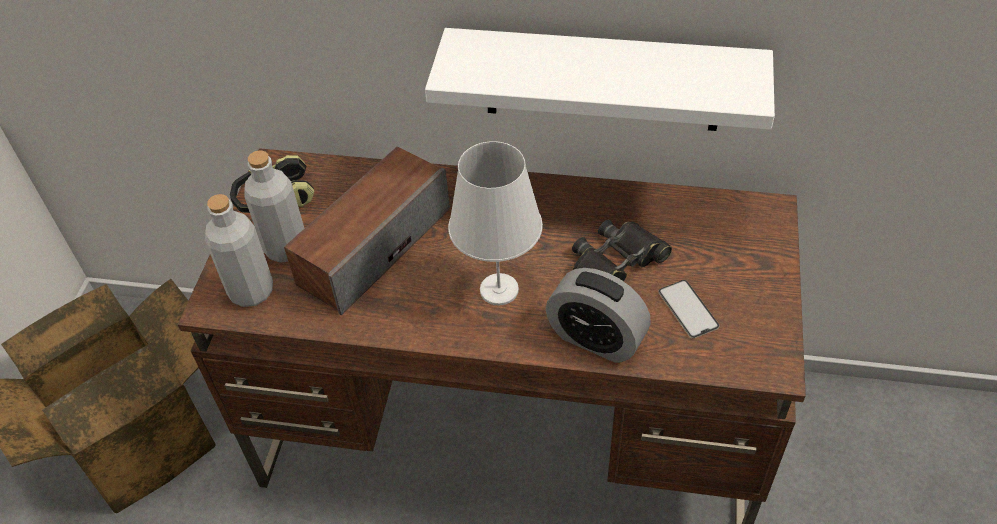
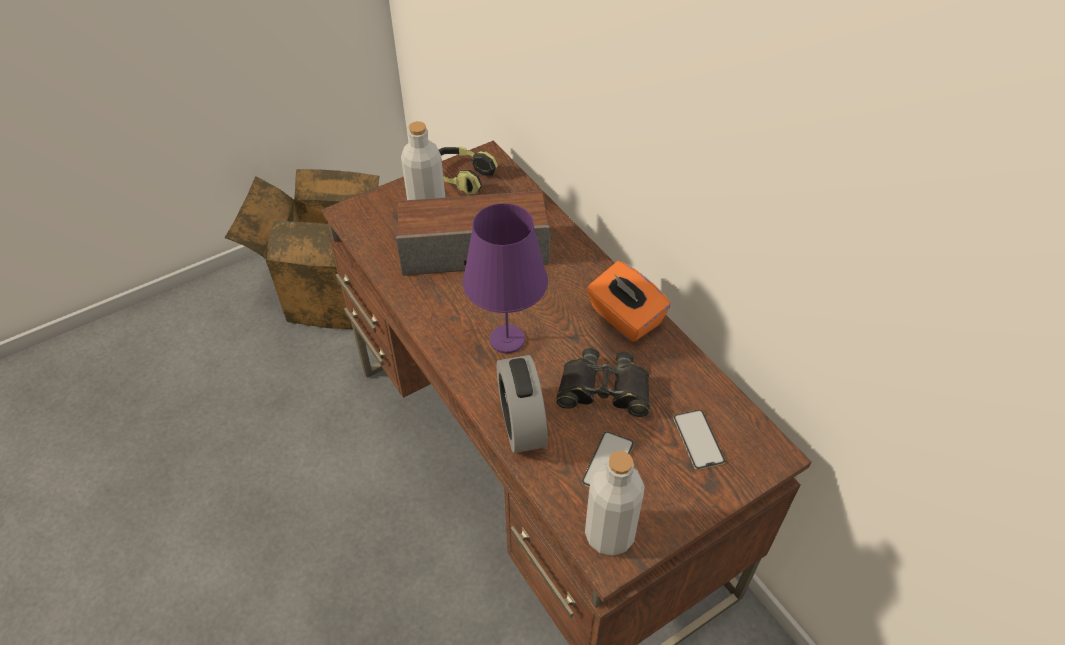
camera: 45 degrees right, 0 degrees up
(251, 291) = (378, 221): grey bottle -> grey bottle (609, 534)
(498, 289) = (507, 339): white table lamp -> purple table lamp
(560, 202) = (624, 318): none -> orange tissue box
(602, 80) = (700, 238): white shelf -> none
(719, 241) = (698, 439): none -> phone

